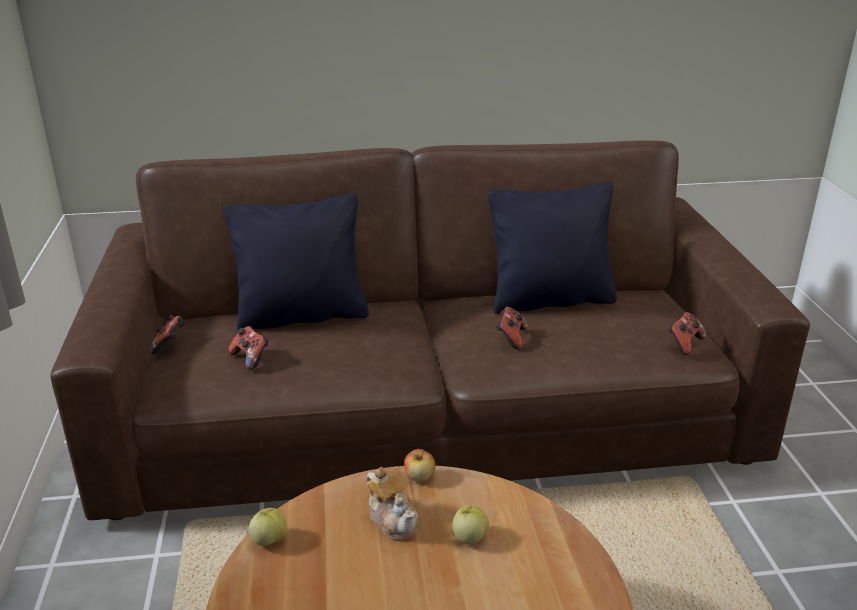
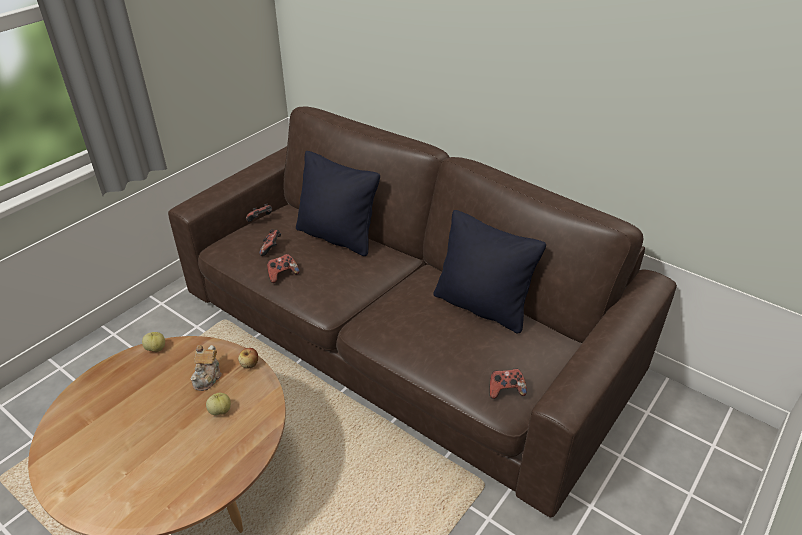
camera: 45 degrees right, 10 degrees up
(511, 338) = (407, 317): game controller -> game controller (282, 274)

